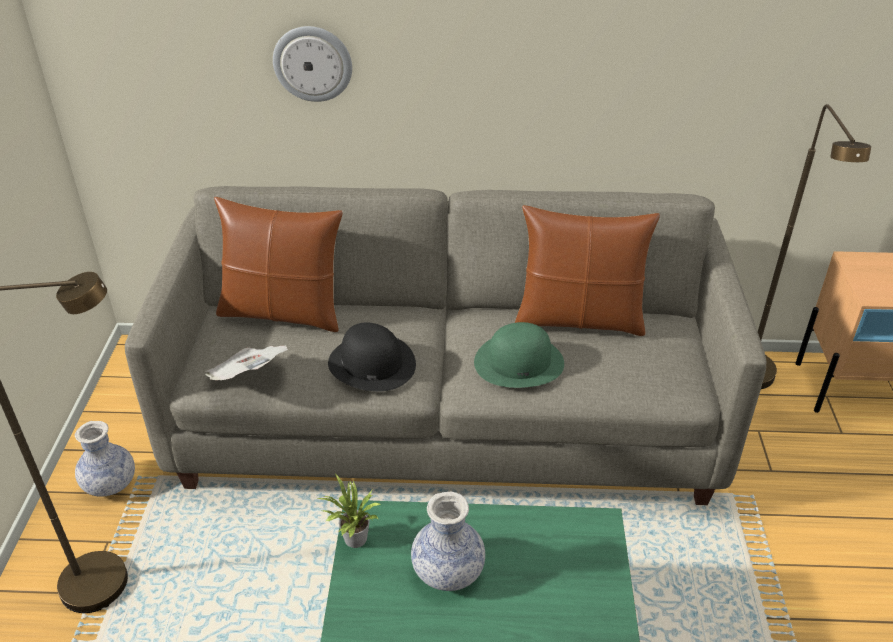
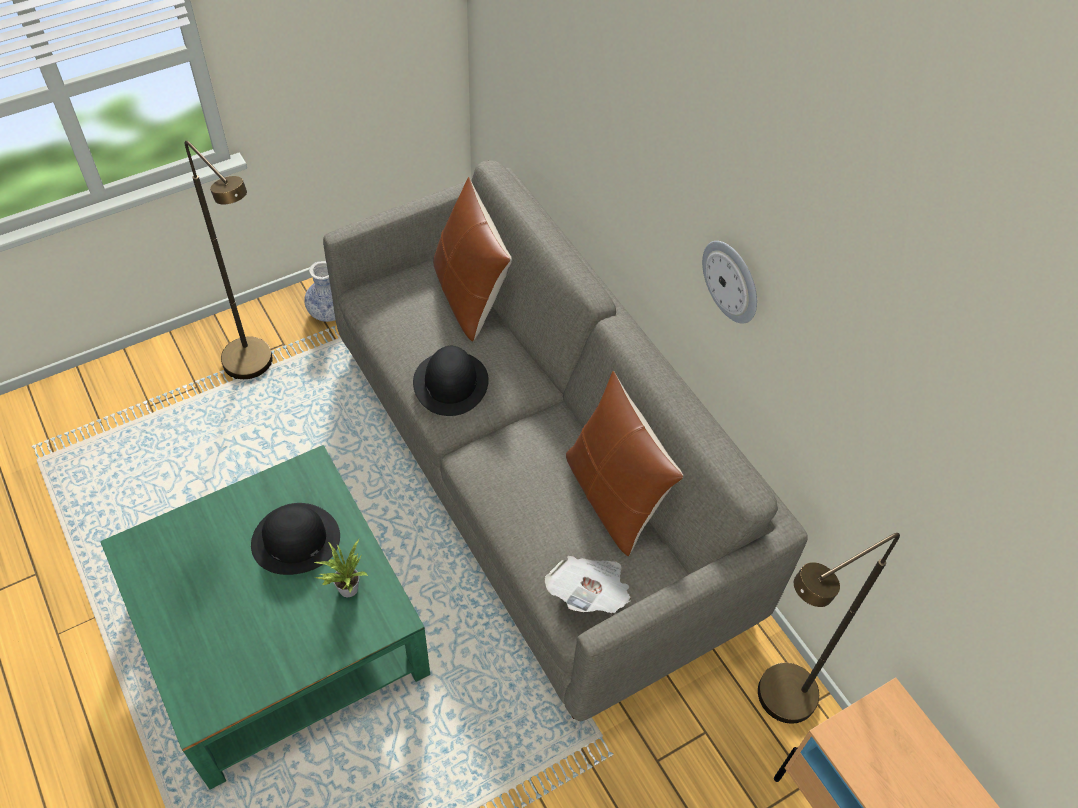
camera: 55 degrees right, 15 degrees up
(249, 378) = (383, 320): newspaper -> newspaper (589, 593)
(313, 63) = (592, 127): wall clock -> wall clock (731, 281)
(353, 540) = (289, 470): potted plant -> potted plant (346, 587)
(448, 571) = (295, 540): vase -> black hat
(519, 362) = (522, 478): green hat -> none

